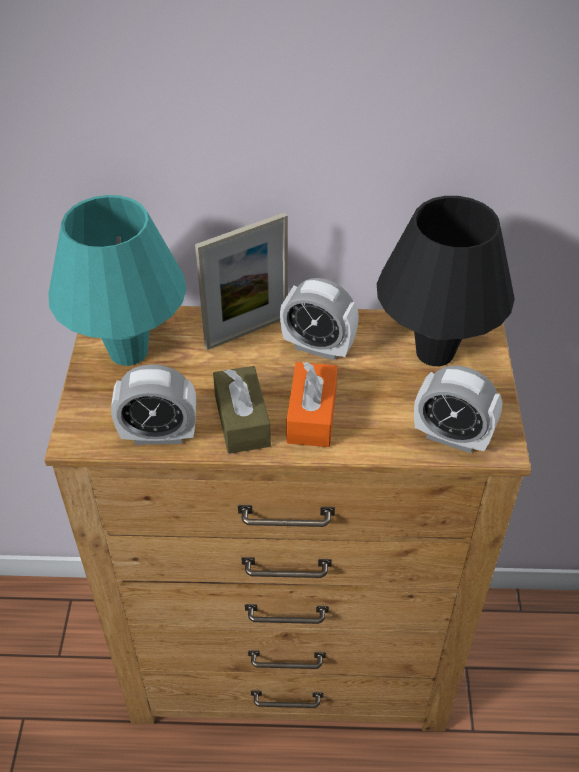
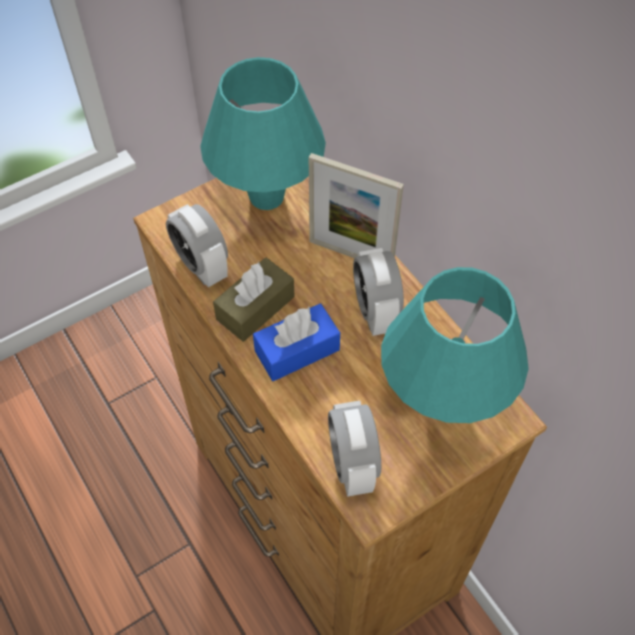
camera: 55 degrees right, 10 degrees up
(312, 415) = (297, 350): orange tissue box -> blue tissue box
(435, 353) = (442, 400): black table lamp -> turquoise table lamp

